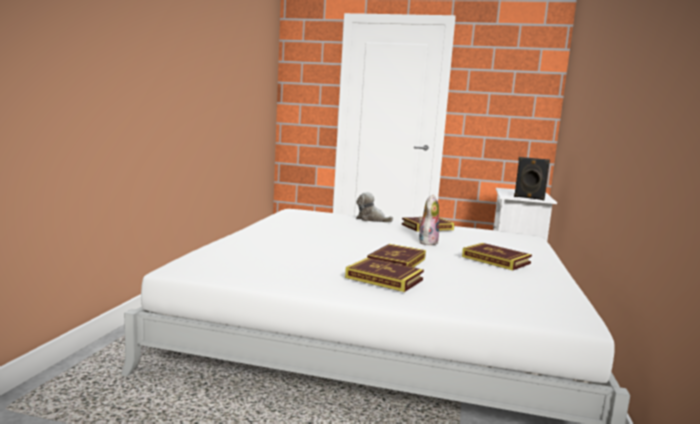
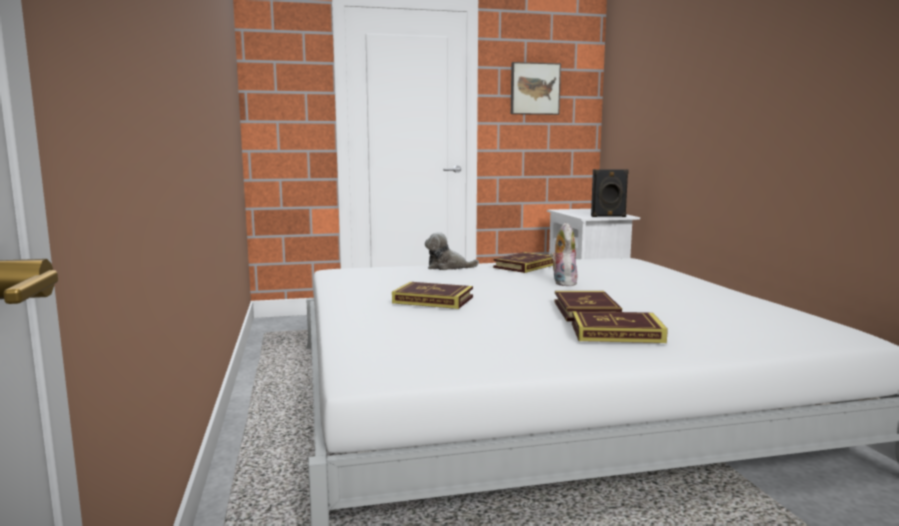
camera: 25 degrees left, 0 degrees up
(496, 260) = (666, 289): book -> book (433, 300)
(498, 87) = (534, 89): none -> picture

